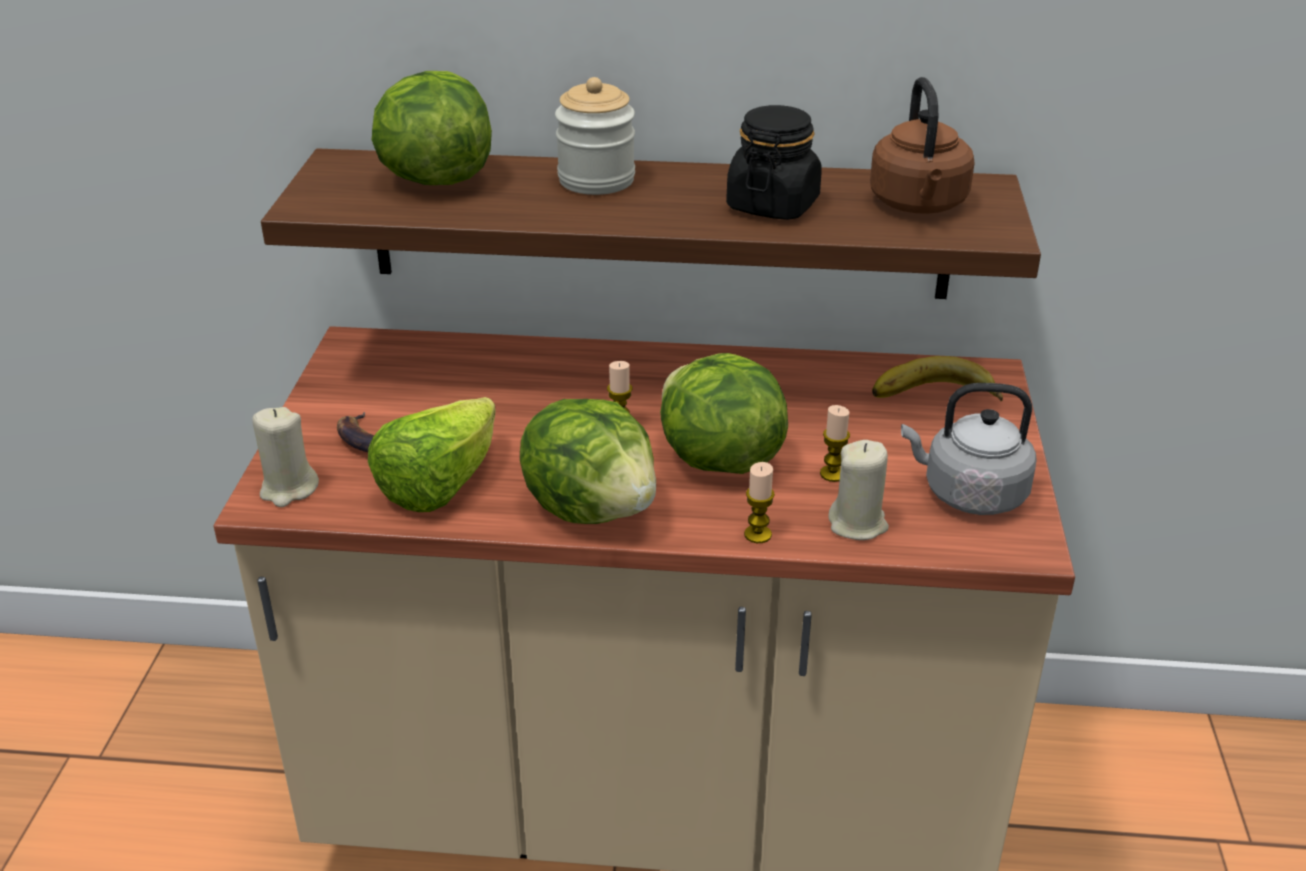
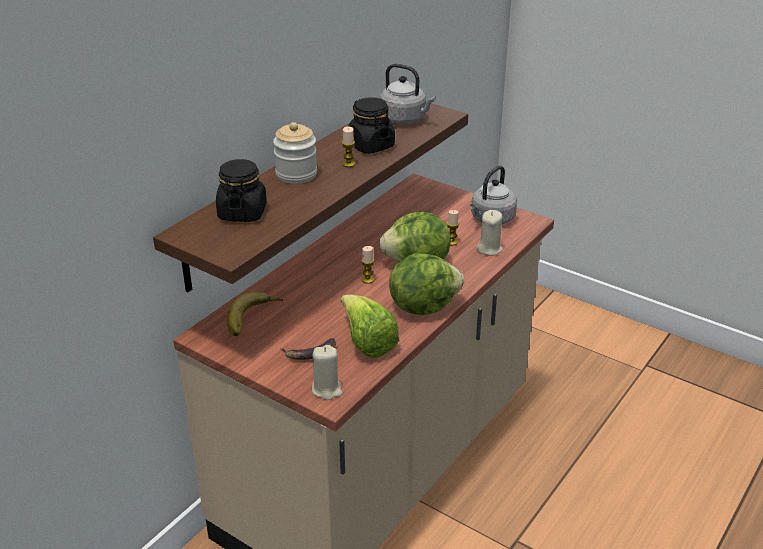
camera: 60 degrees left, 0 degrees up
(434, 179) = (242, 212): lettuce -> black jar
(757, 534) = (476, 273): candle -> candle (348, 164)
(919, 205) = (405, 119): brown kettle -> grey kettle
(935, 397) = (421, 200): banana -> banana (254, 319)

